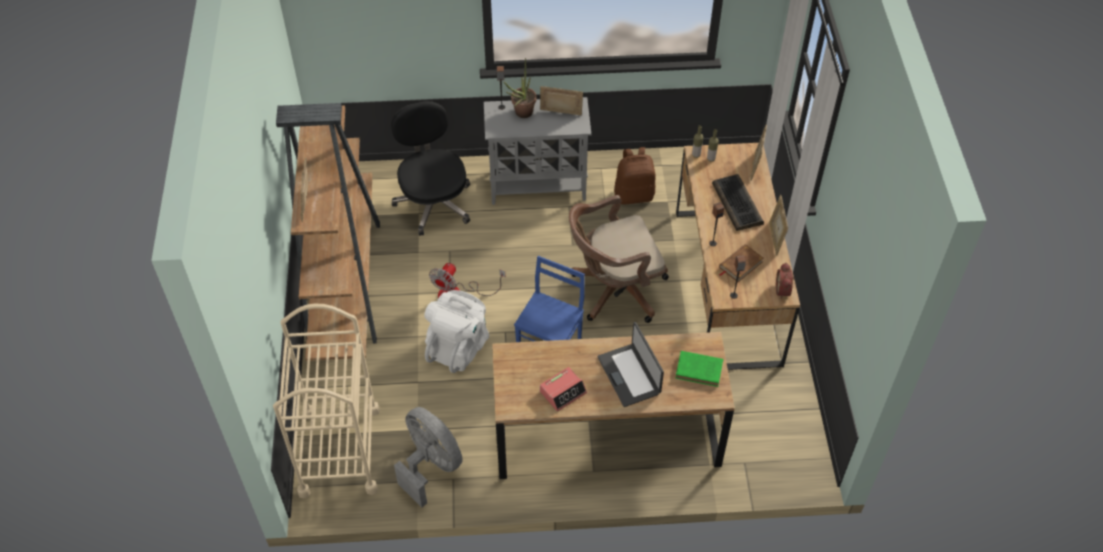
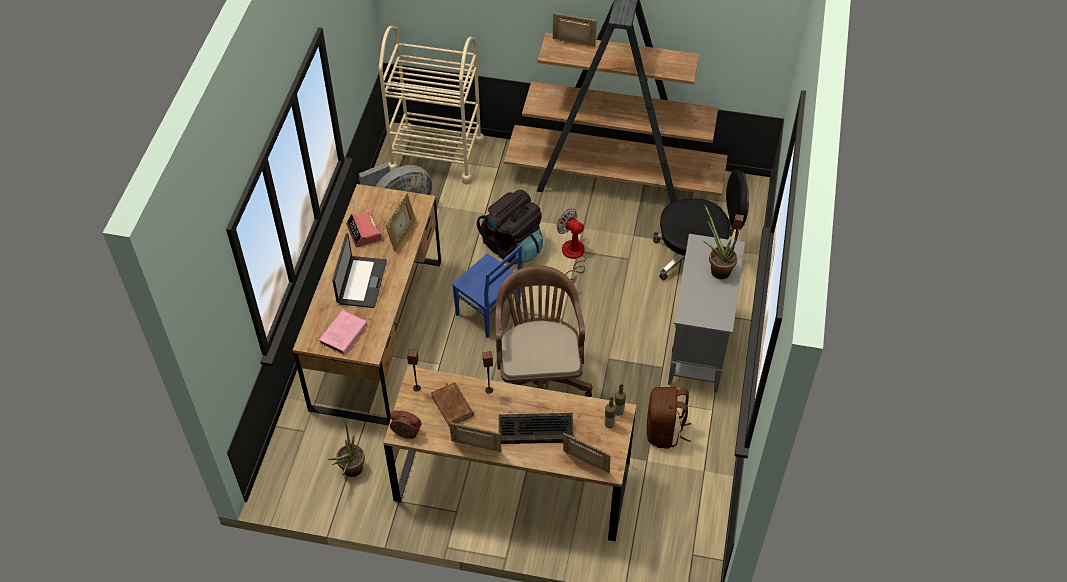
camera: 105 degrees right, 0 degrees up
(458, 346) = (512, 246): white backpack -> black backpack
(561, 114) = (709, 302): picture frame -> picture frame (402, 235)
(629, 375) = (361, 282): laptop -> laptop turned 105 degrees clockwise
(700, 370) = (342, 335): green book -> pink book
(770, 409) = (350, 472): none -> potted plant

